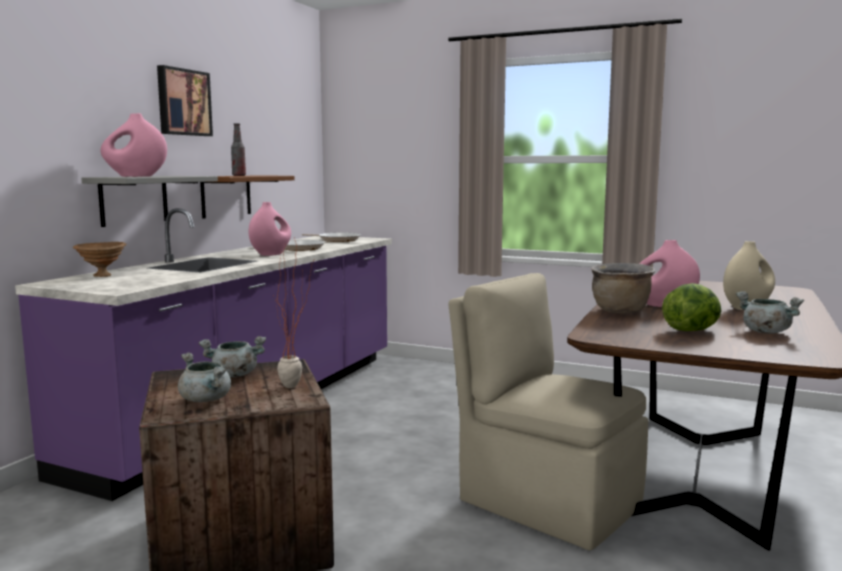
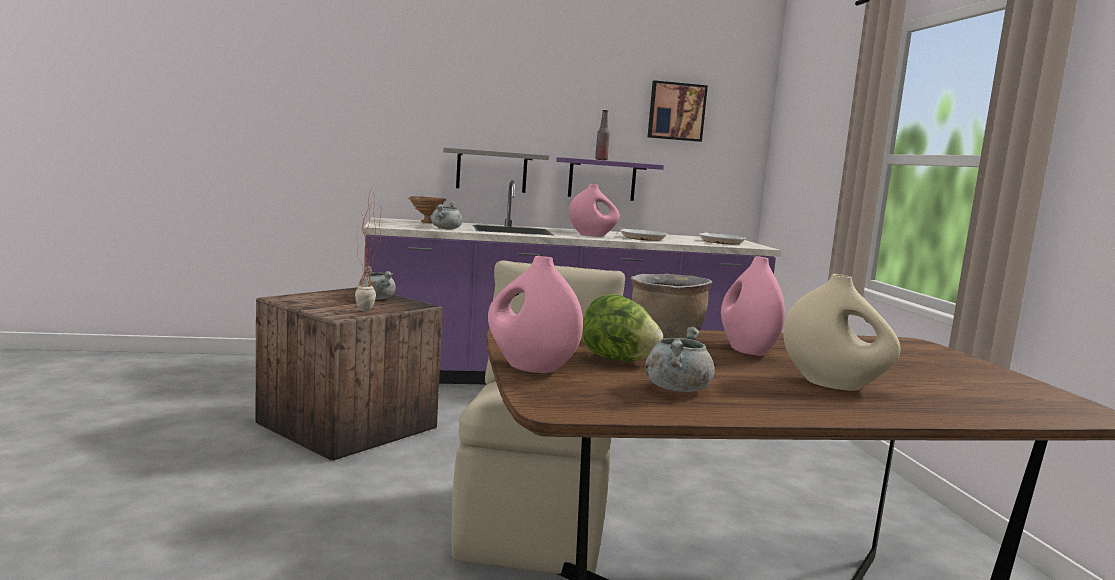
camera: 55 degrees right, 0 degrees up
(136, 176) = (476, 149): pink vase -> pink vase (530, 367)
(183, 102) = (559, 90): picture -> picture (676, 111)
(207, 400) = (314, 300): grey cooking pot -> grey cooking pot (446, 229)
(226, 196) = (602, 179): brown shelf -> purple shelf

